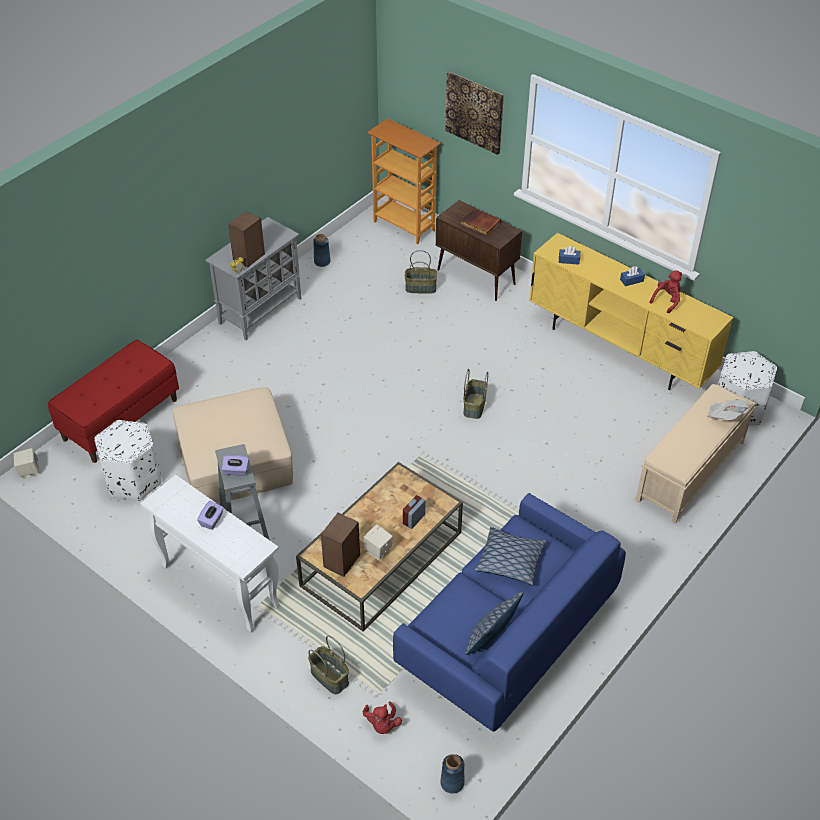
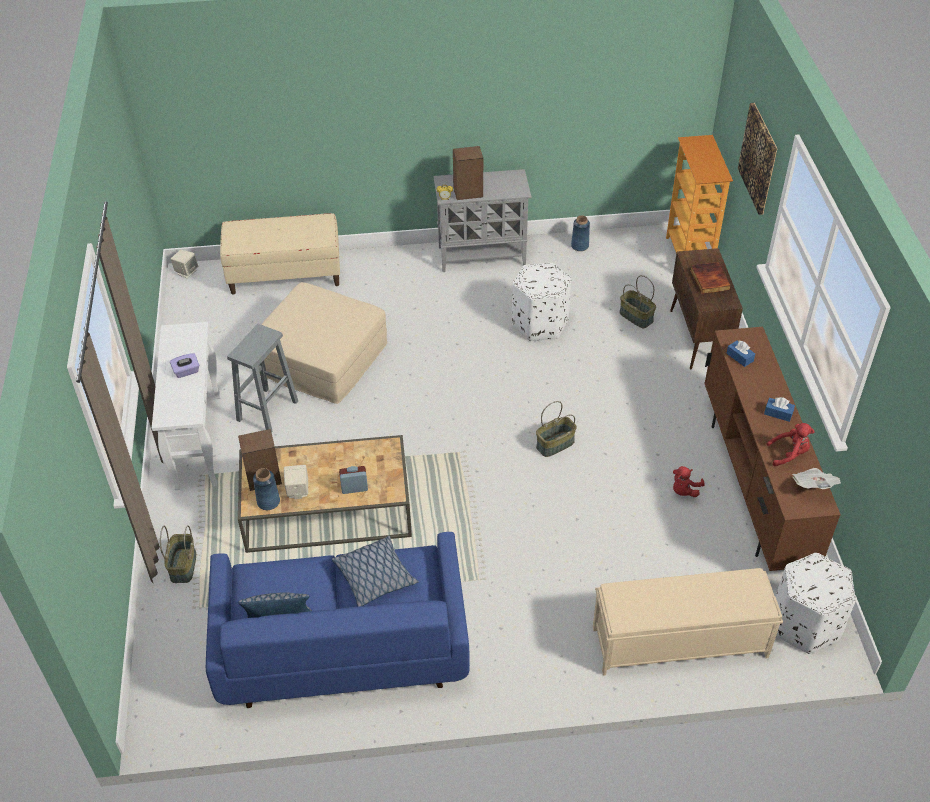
camera: 45 degrees right, 0 degrees up
(120, 419) = (285, 274): red bench -> beige bench
(133, 480) = (239, 324): white ottoman -> white ottoman (539, 323)
(236, 471) = (250, 348): purple tissue box -> none
(382, 724) = (172, 631): red plush toy -> red plush toy (684, 490)
(452, 782) = (161, 717): blue vase -> blue vase (268, 501)
(620, 349) = (754, 487): yellow tv stand -> brown tv stand
(725, 416) = (732, 605): newspaper -> newspaper (813, 486)

